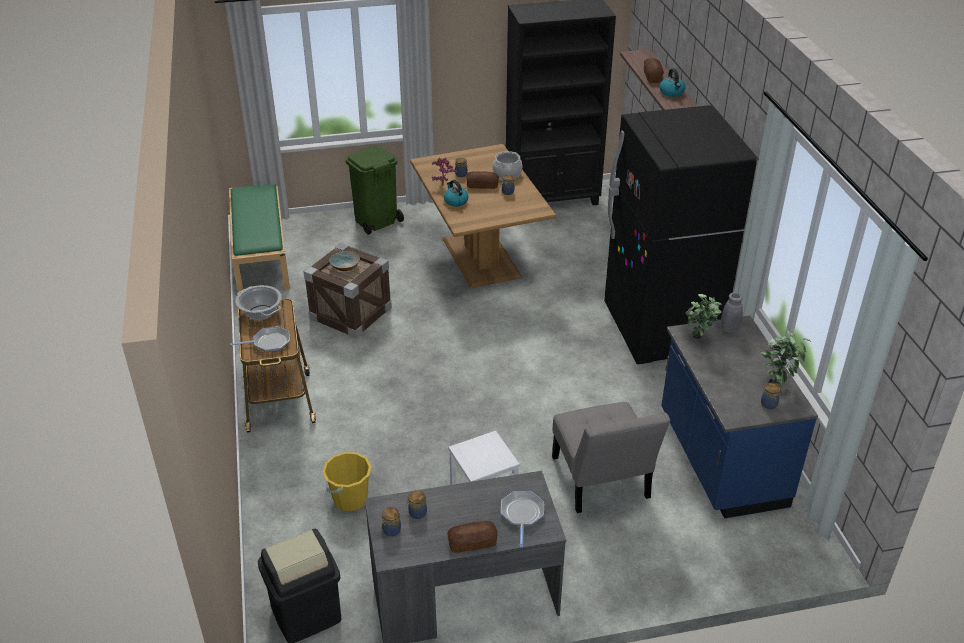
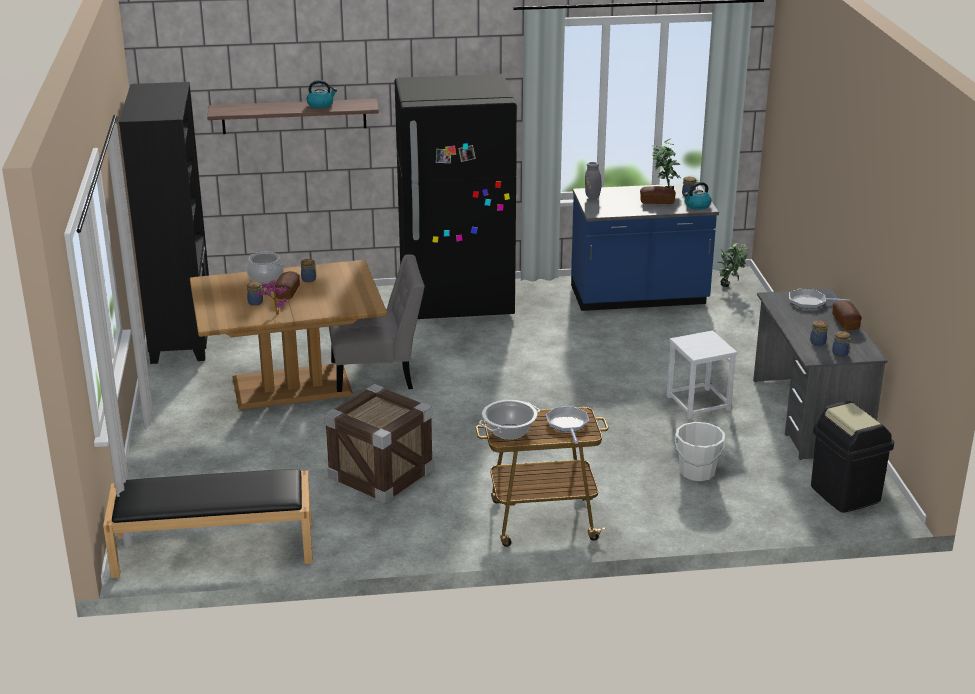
camera: 85 degrees left, 10 degrees down
(260, 253) = (213, 549): green bench -> black bench
(345, 267) = (375, 414): bowl -> none
(350, 499) = (697, 472): yellow bucket -> white bucket
(376, 221) = (172, 456): green trash can -> none
(455, 201) = (317, 307): kettle -> kettle (697, 206)
(602, 482) = (667, 348): grey chair -> grey chair (378, 374)
(652, 76) = (279, 109): bread -> bread (657, 202)
(699, 341) = (608, 209): potted plant -> potted plant (731, 286)

